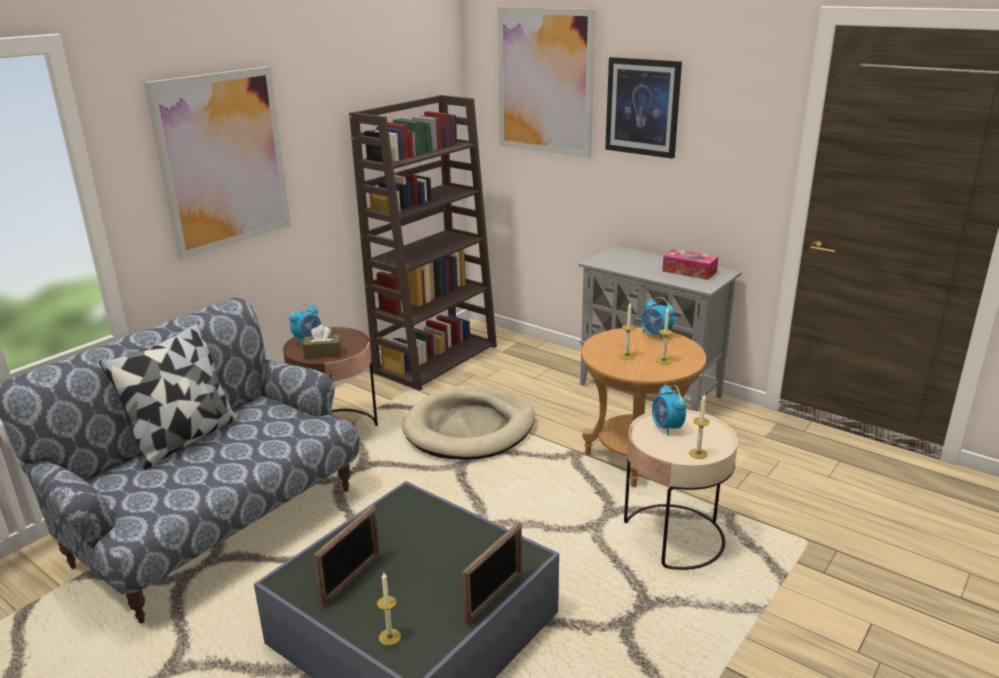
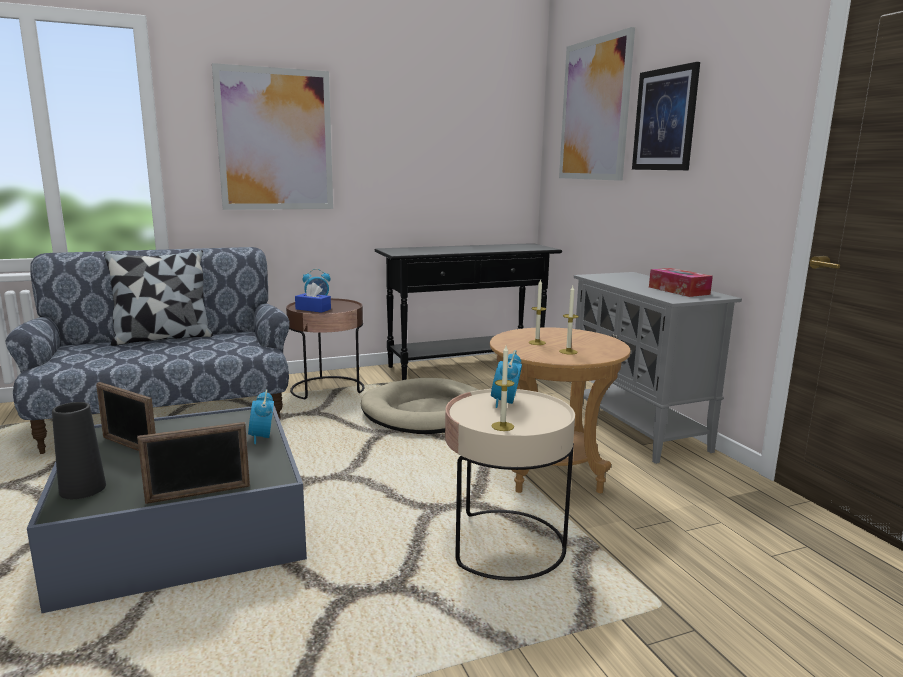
camera: 30 degrees right, 10 degrees down
(323, 353) = (313, 309): brown tissue box -> blue tissue box
(351, 579) = (129, 446): picture frame -> picture frame turned 60 degrees clockwise
(389, 637) = (82, 489): candle -> black vase
(436, 358) = (466, 366): brown bookcase -> black console table
(655, 335) = (594, 337): alarm clock -> alarm clock (262, 438)

